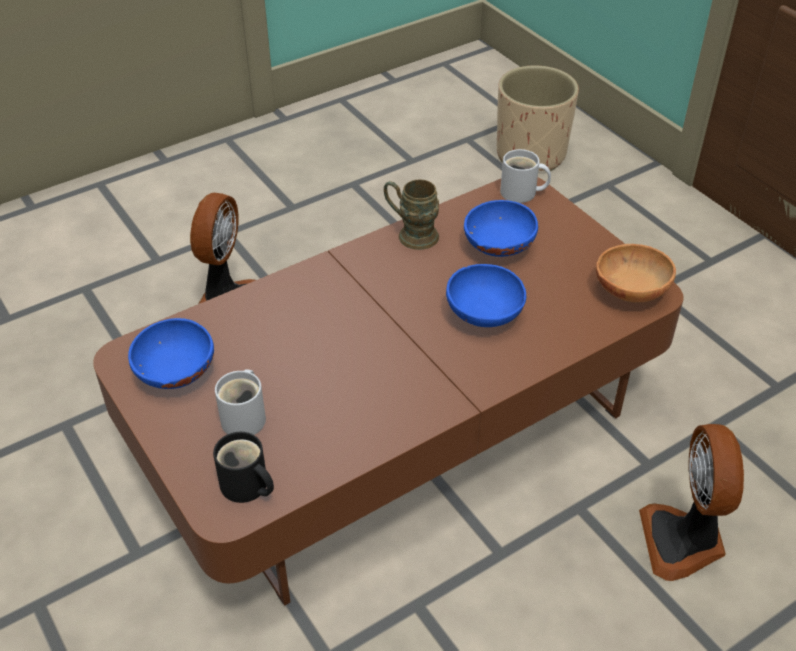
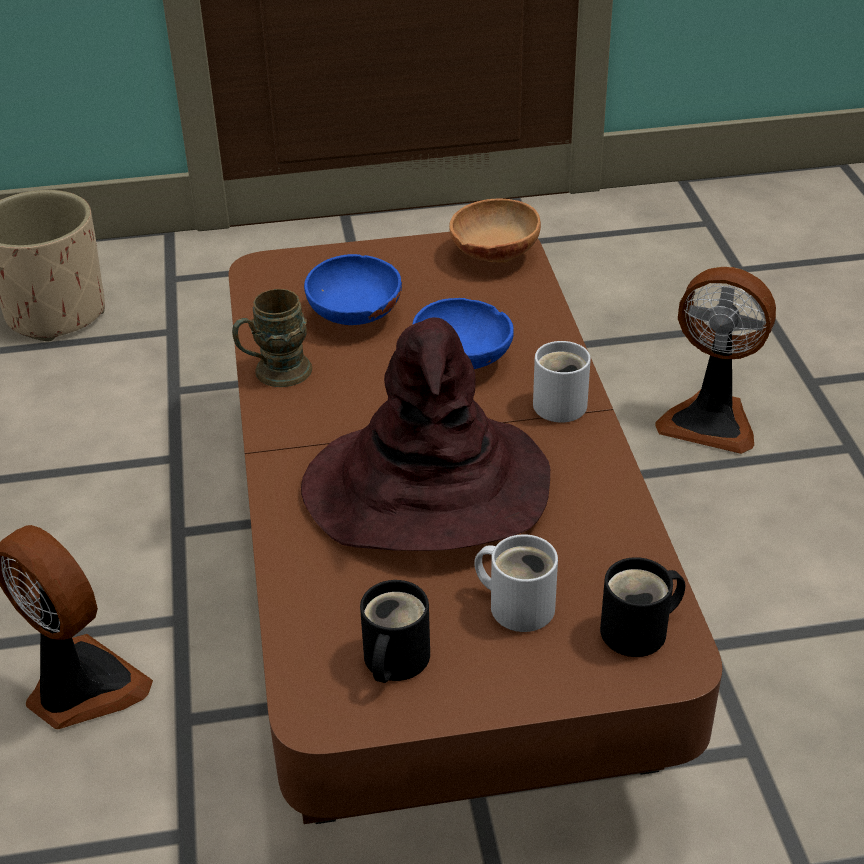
camera: 65 degrees left, 5 degrees down
(174, 374) = (392, 660): blue bowl -> black mug
(336, 341) = (427, 489): none -> brown hat
(521, 193) = (272, 272): white mug -> white mug (564, 403)

